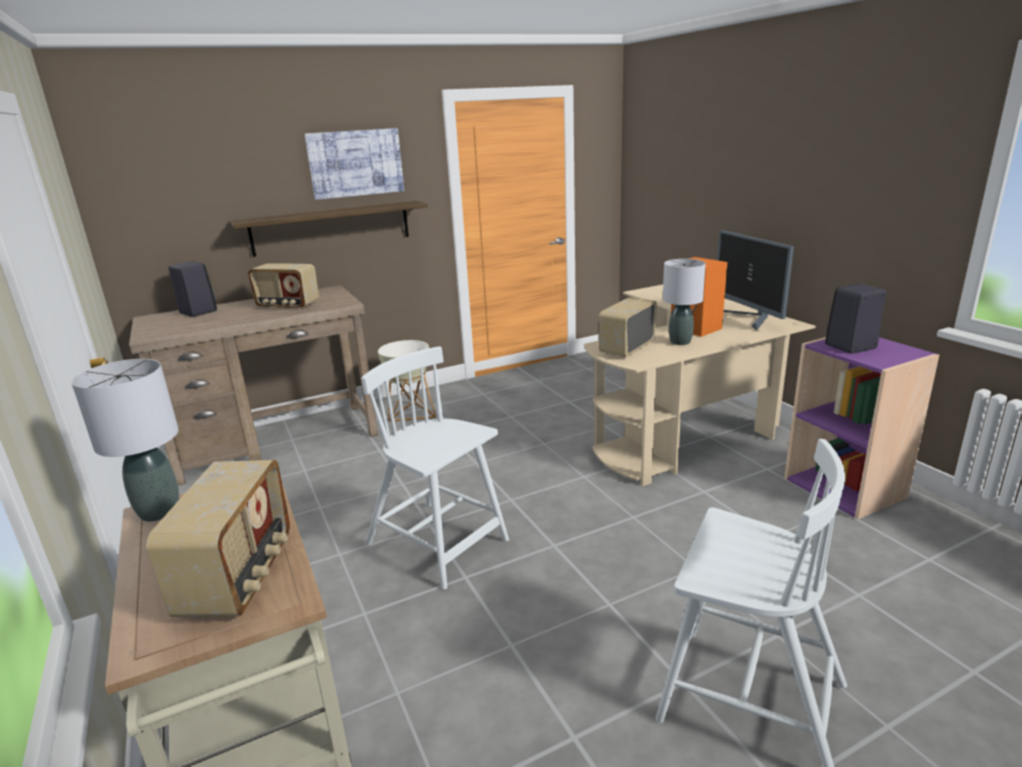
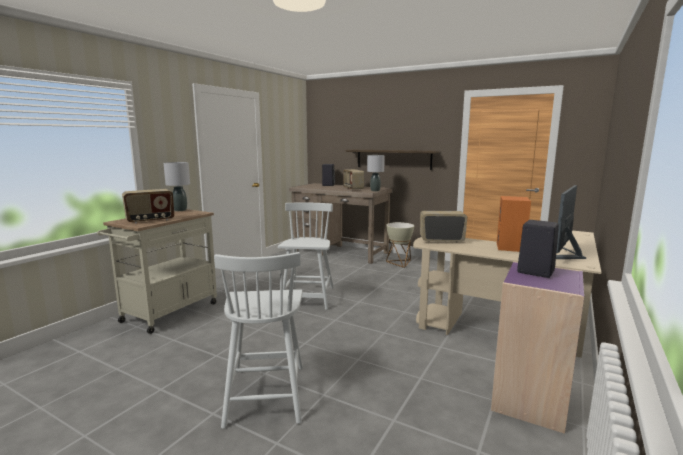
camera: 55 degrees right, 10 degrees down
(355, 163) = (410, 128): picture -> none
(679, 342) = (476, 247): grey table lamp -> grey table lamp (375, 190)

